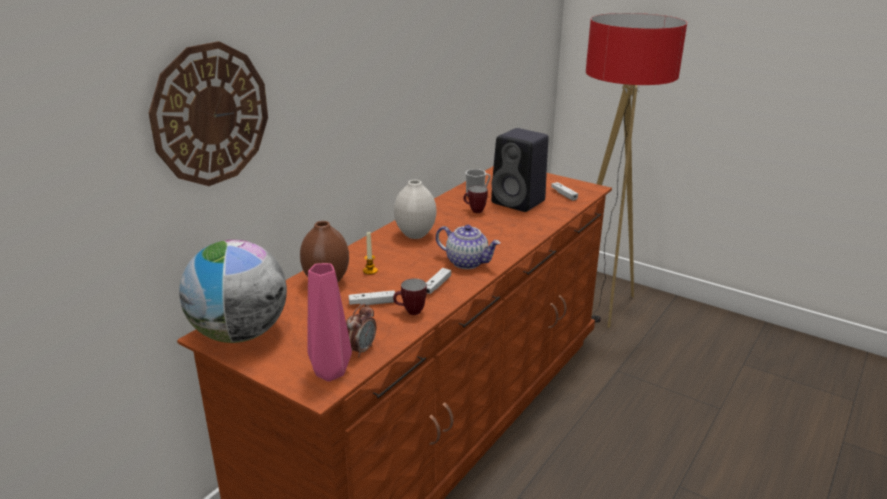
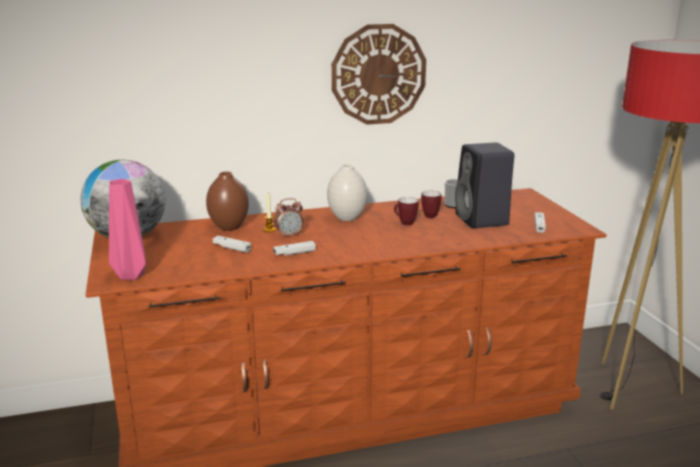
camera: 40 degrees right, 5 degrees down
(211, 115) = (147, 64): wall clock -> wall clock (378, 74)
(361, 350) = (172, 271): alarm clock -> alarm clock (289, 235)
(410, 312) = (244, 262): mug -> mug (404, 223)
(467, 262) = (348, 246): teapot -> none

